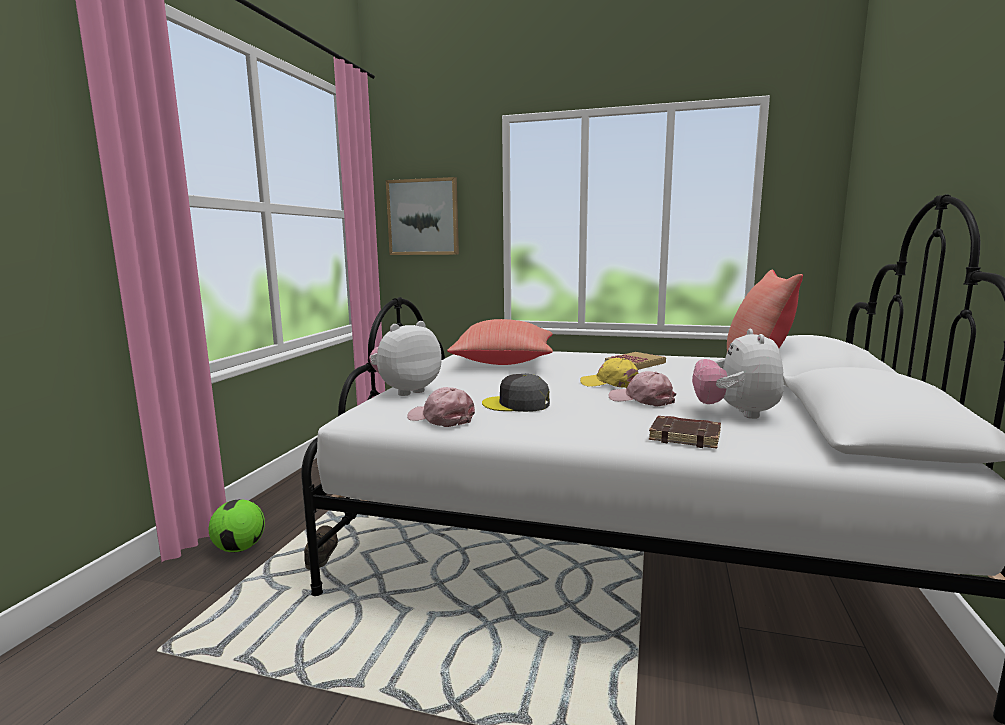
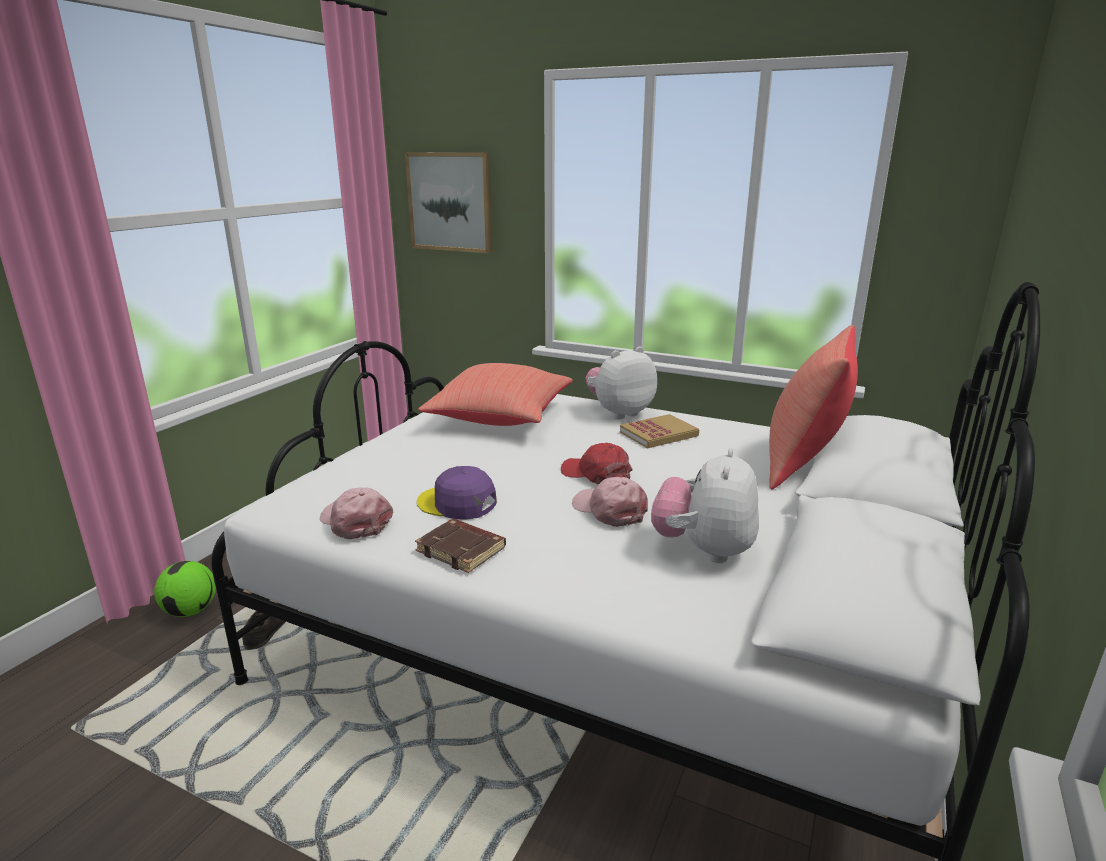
camera: 10 degrees right, 10 degrees up
(406, 391) = (352, 465): plush toy -> plush toy (619, 413)
(517, 404) = (457, 503): grey cap -> purple cap
(610, 384) = (596, 473): yellow cap -> red cap
(686, 437) = (606, 589): brown book -> brown book (462, 550)

